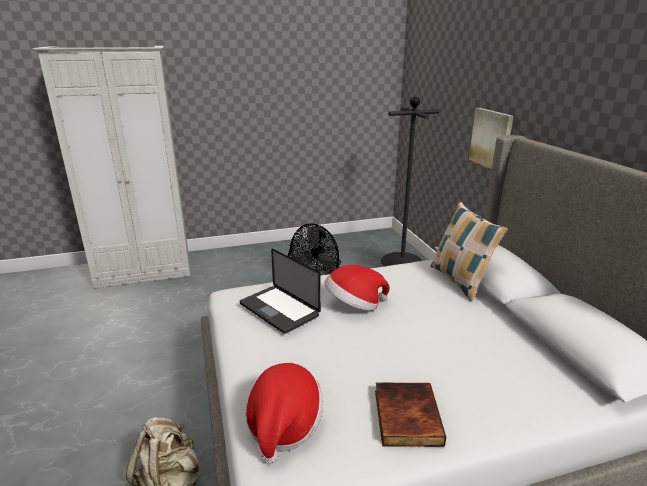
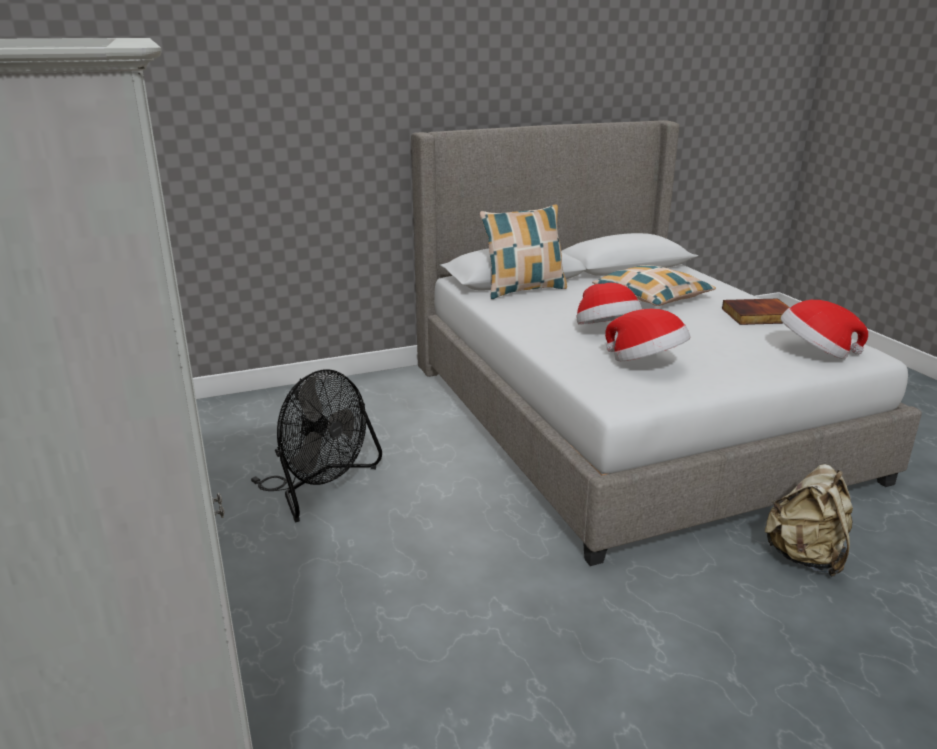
camera: 95 degrees left, 0 degrees up
(279, 310) = (646, 363): laptop -> hat
(402, 262) = (253, 411): black clothes rack -> none
(462, 349) = (652, 297): none -> pillow
(491, 139) = (354, 152): picture -> none

